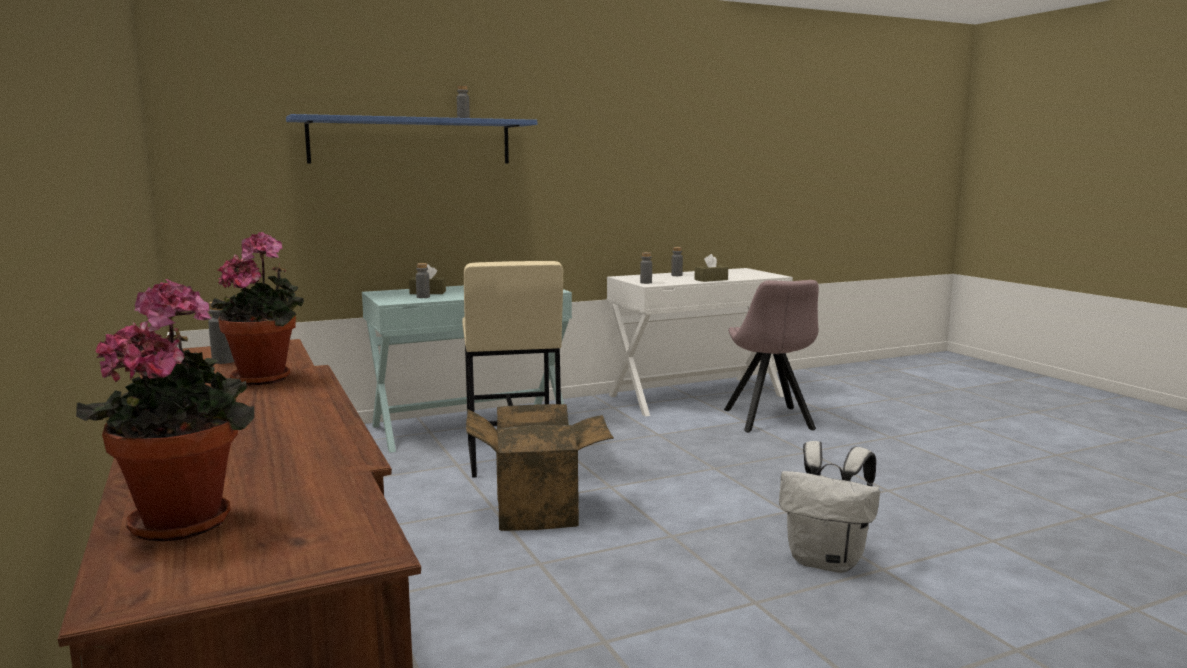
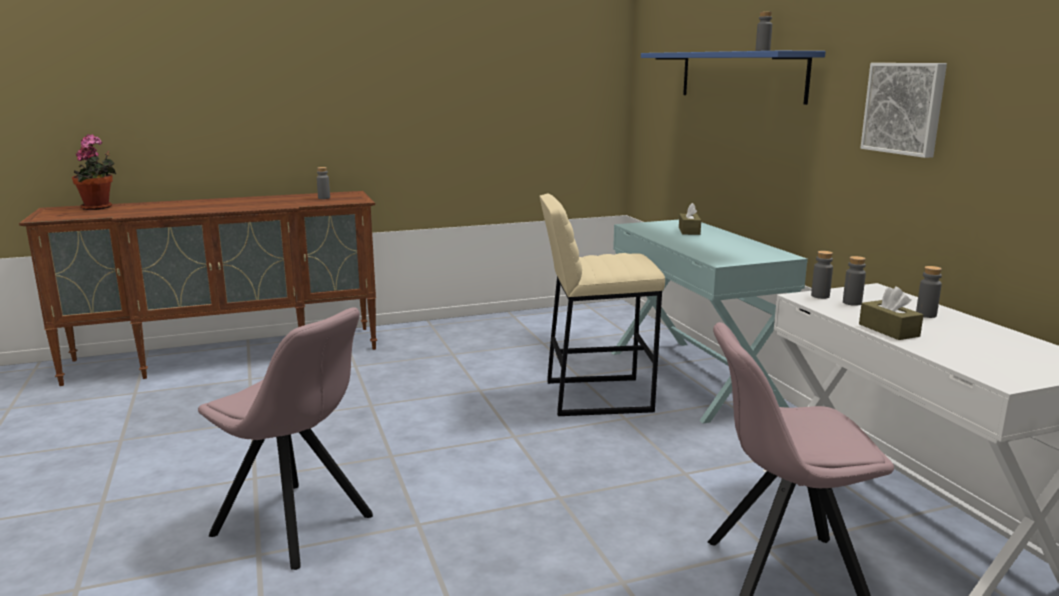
camera: 95 degrees right, 5 degrees up
(266, 377) = (278, 203): potted plant -> none
(423, 297) = (660, 230): grey bottle -> grey bottle (852, 303)
(538, 510) = (466, 405): cardboard box -> none
(600, 161) = (905, 108): none -> picture
(827, 561) = (294, 525): white backpack -> pink chair

